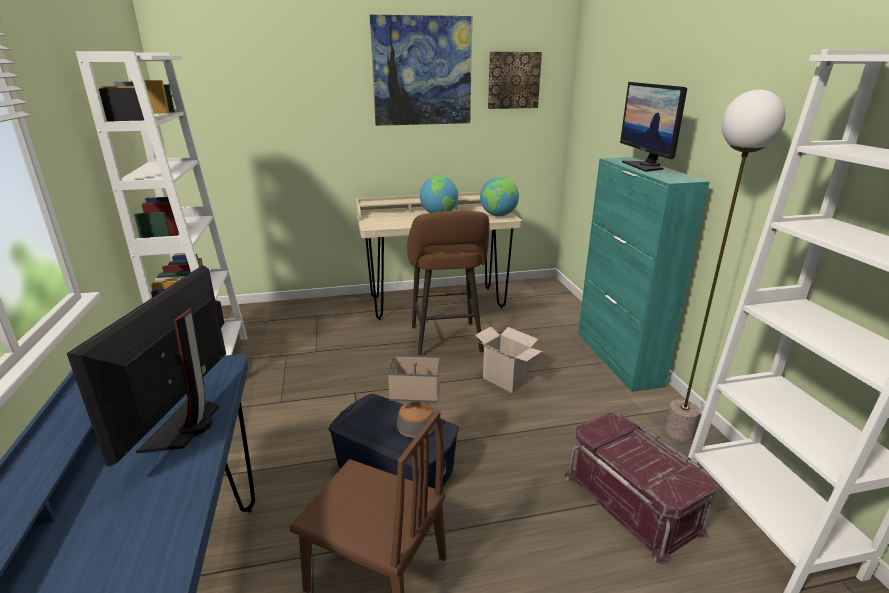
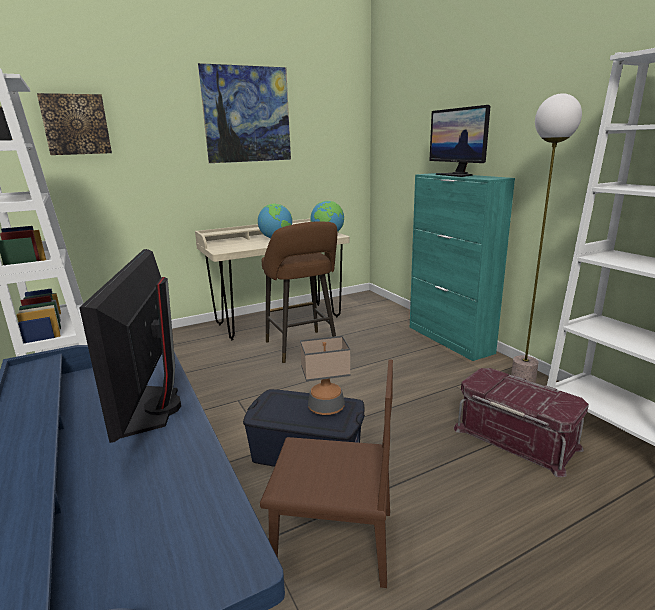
camera: 15 degrees left, 5 degrees down
(507, 380) = (369, 368): cardboard box -> none
(513, 80) = (323, 122): picture -> picture (76, 124)

